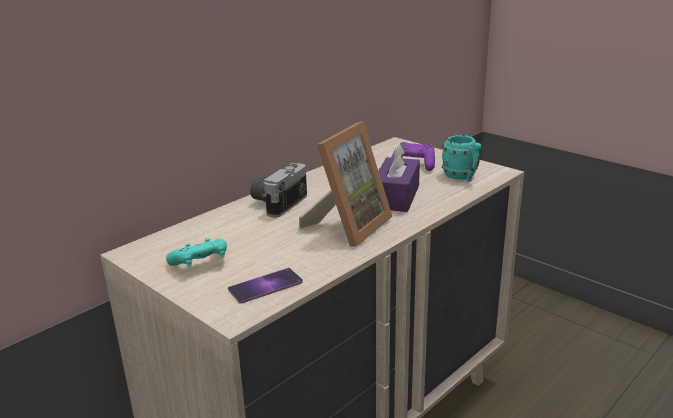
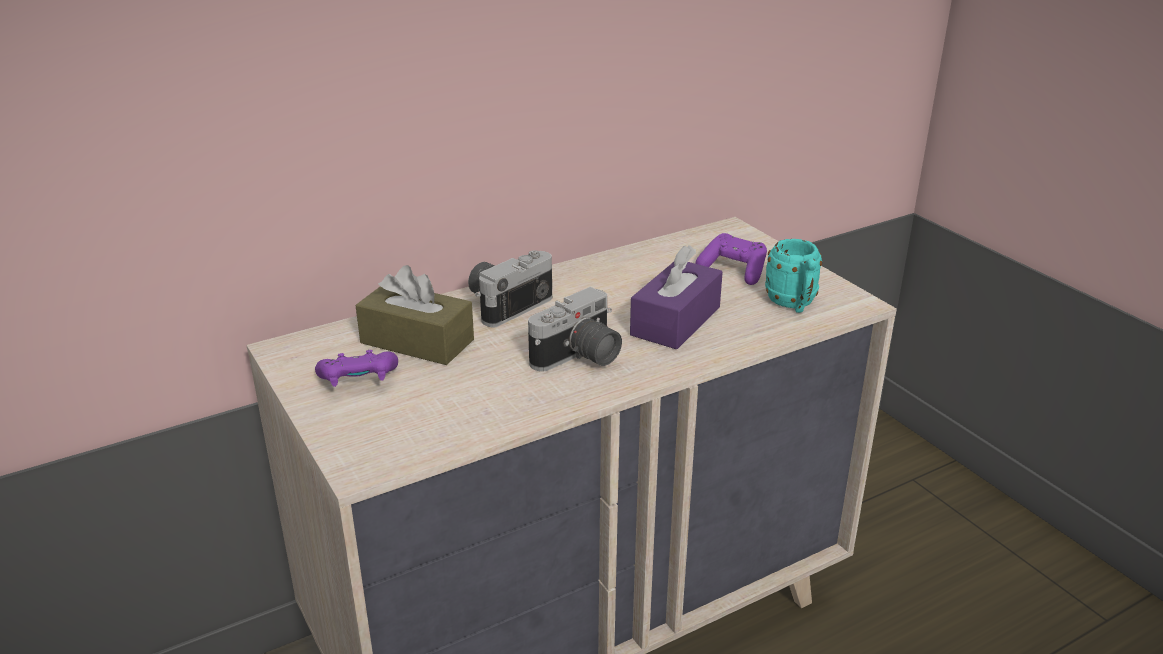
camera: 15 degrees right, 5 degrees up
(201, 264) = (359, 382): turquoise game controller -> purple game controller
(228, 233) = (417, 341): none -> brown tissue box
(265, 286) = (421, 431): phone -> none
(348, 226) = (580, 358): picture frame -> camera

